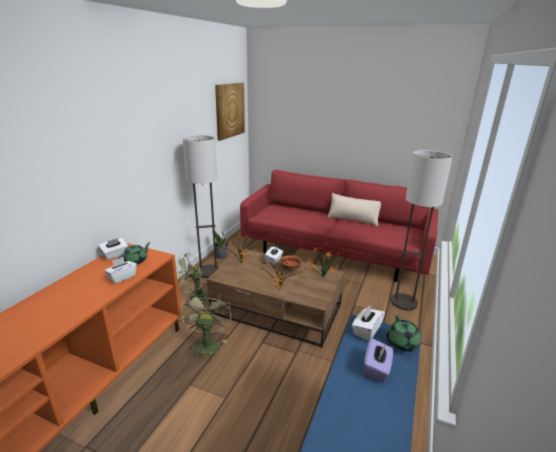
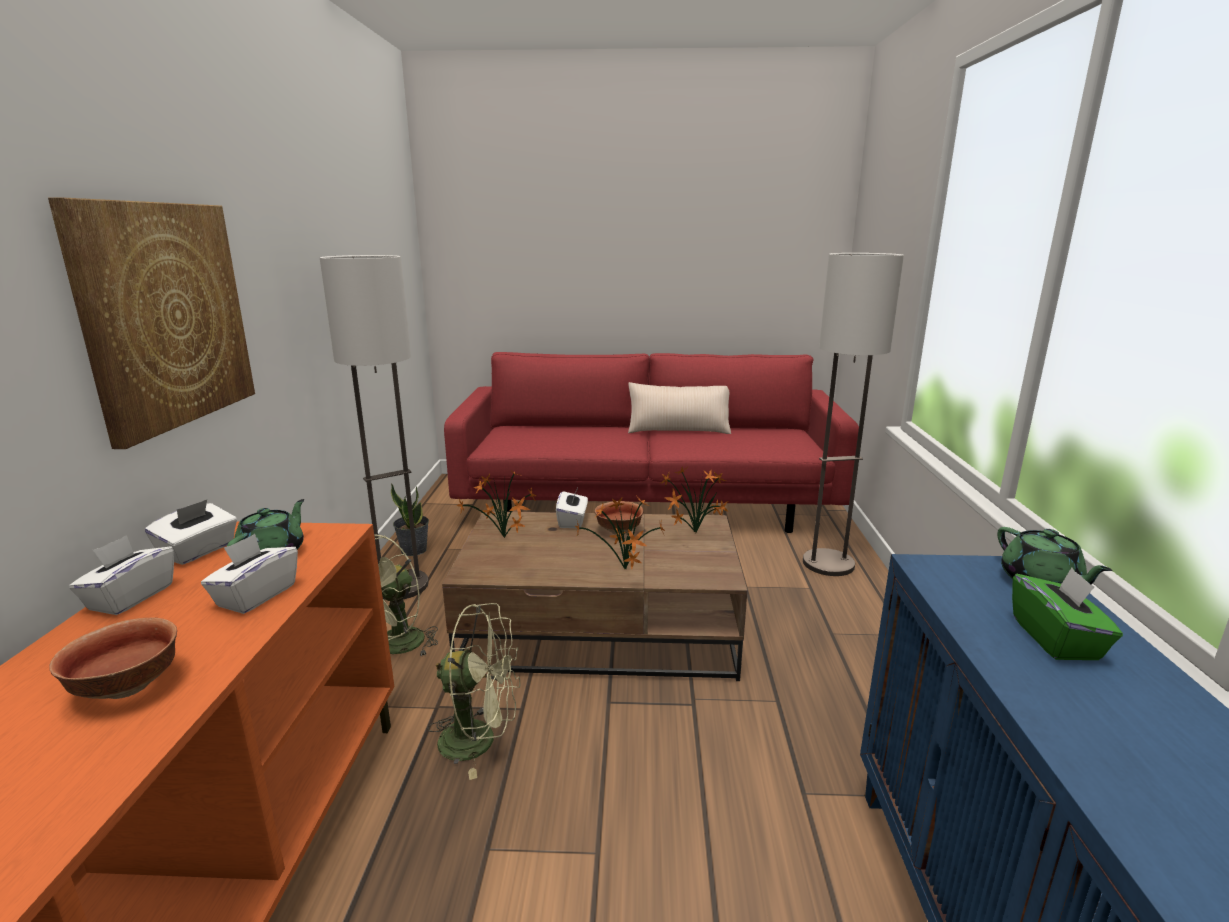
camera: 20 degrees left, 5 degrees down
(72, 302) = (125, 688): none -> bowl
(207, 343) = (480, 740): green fan -> green fan turned 120 degrees clockwise
(229, 110) = (390, 222): picture -> picture (165, 315)
(366, 331) = (953, 576): white tissue box -> white tissue box (130, 597)
(377, 369) = (1056, 639): purple tissue box -> green tissue box

